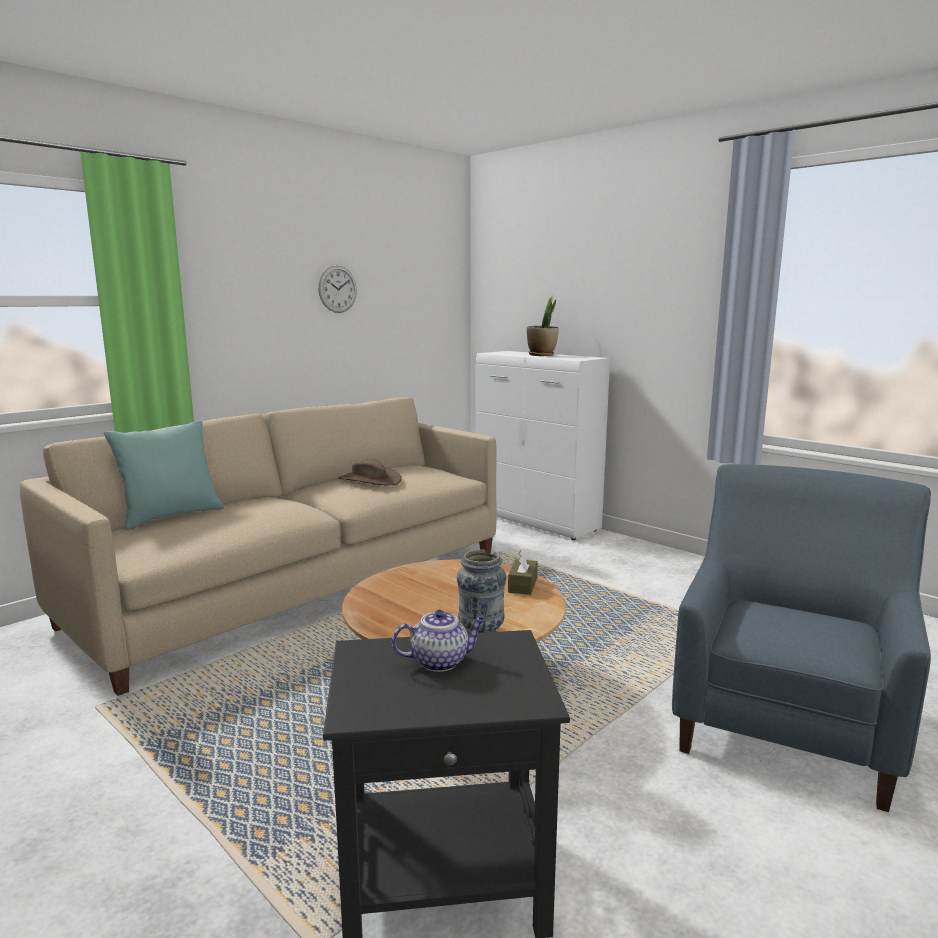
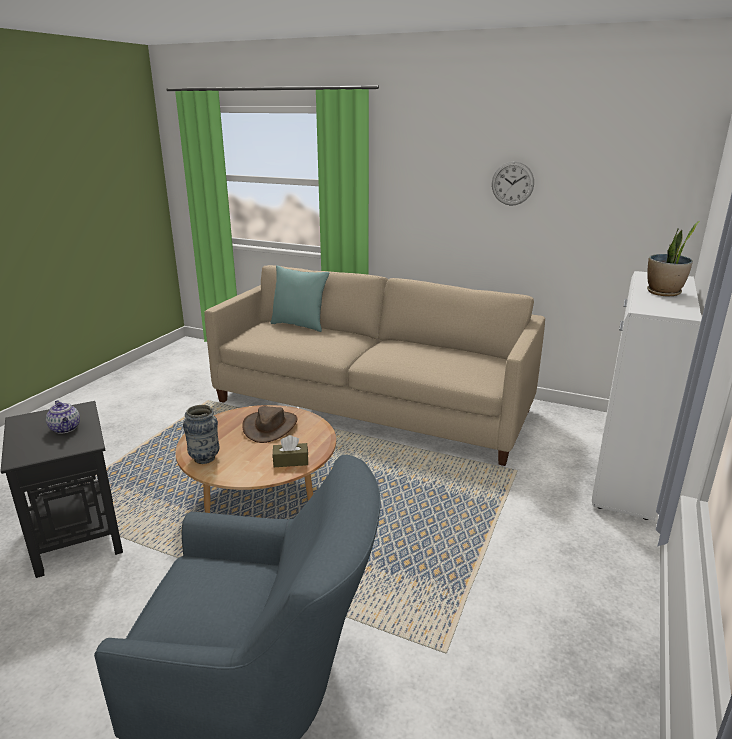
camera: 70 degrees right, 10 degrees up
(369, 480) = (415, 352): brown hat -> brown hat (270, 426)

